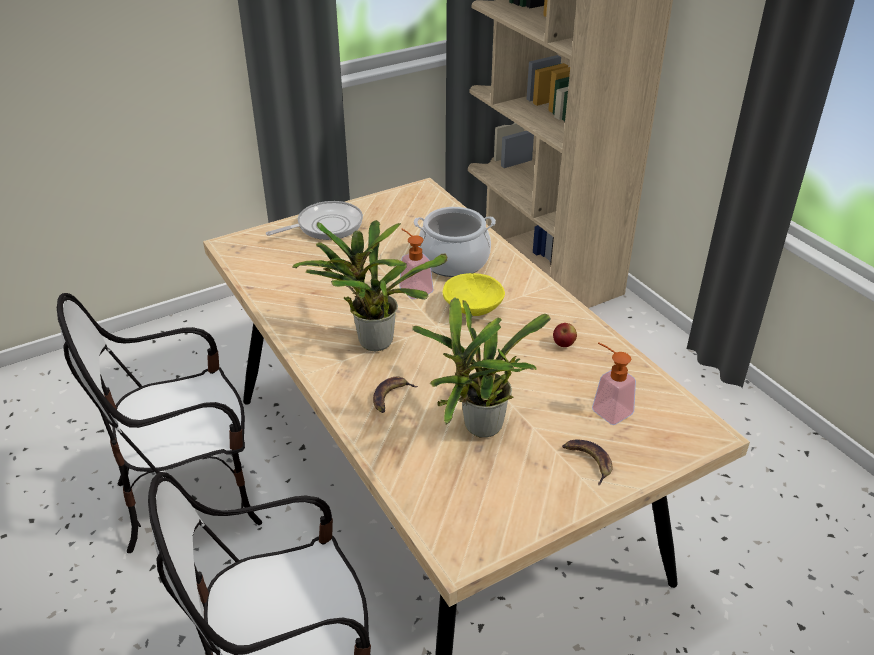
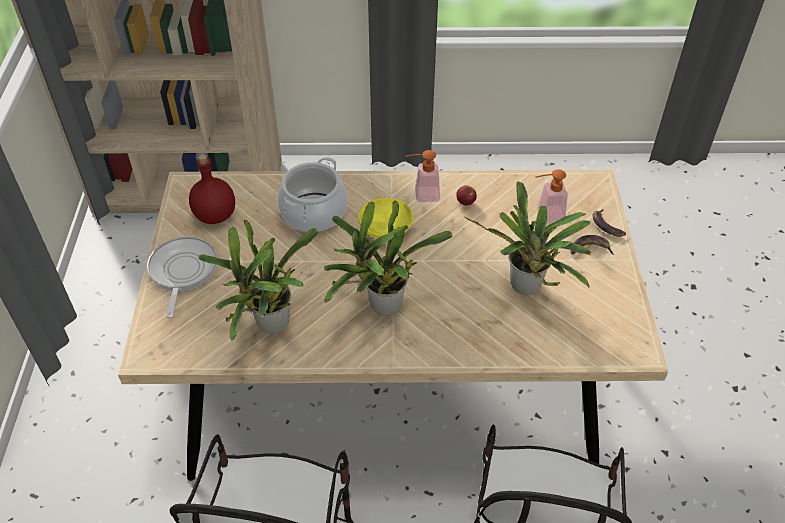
camera: 60 degrees left, 10 degrees up
(300, 289) = (269, 327): none -> potted plant
(391, 397) = (459, 323): banana -> banana (607, 226)
(400, 216) = (215, 216): none -> red bottle
(413, 287) = (329, 253): soap dispenser -> soap dispenser (422, 195)

